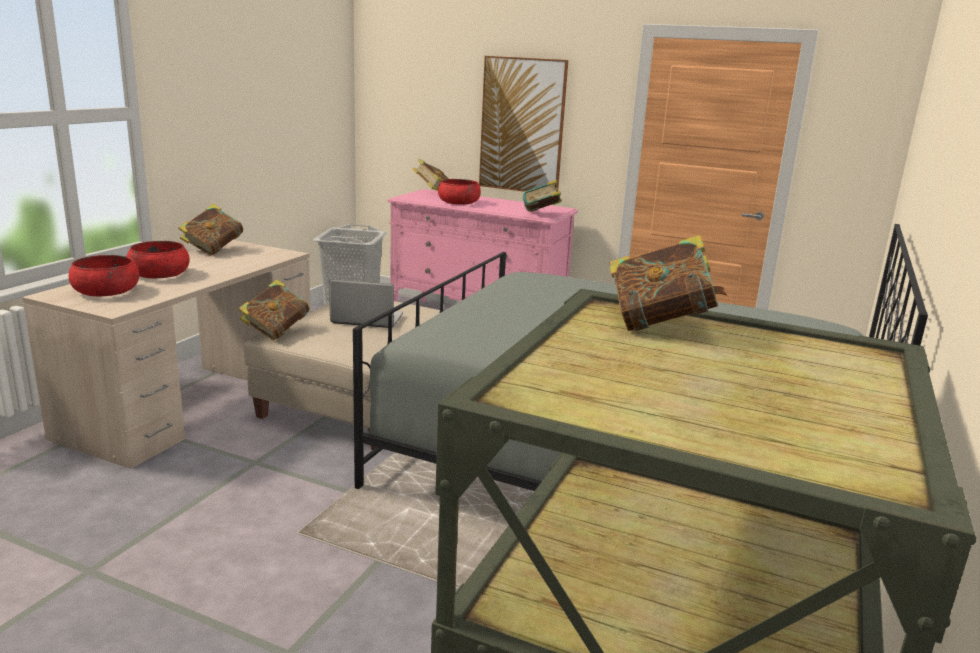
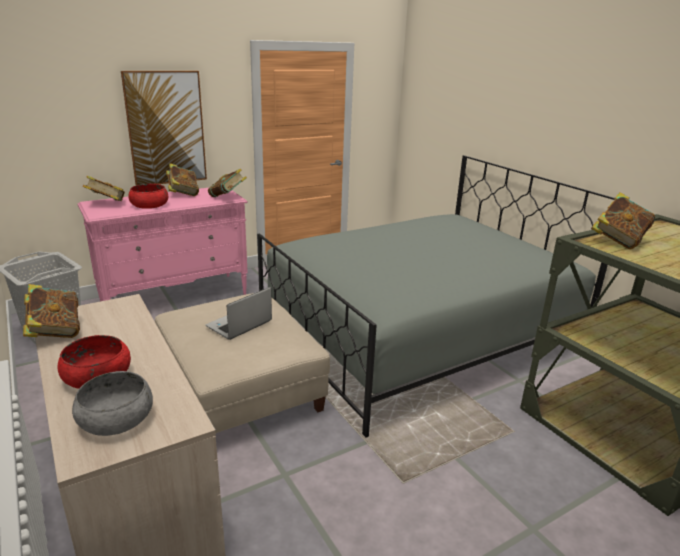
camera: 55 degrees left, 5 degrees up
(106, 291) = (116, 418): red bowl -> grey bowl
(276, 332) = (209, 370): book -> book (183, 194)

